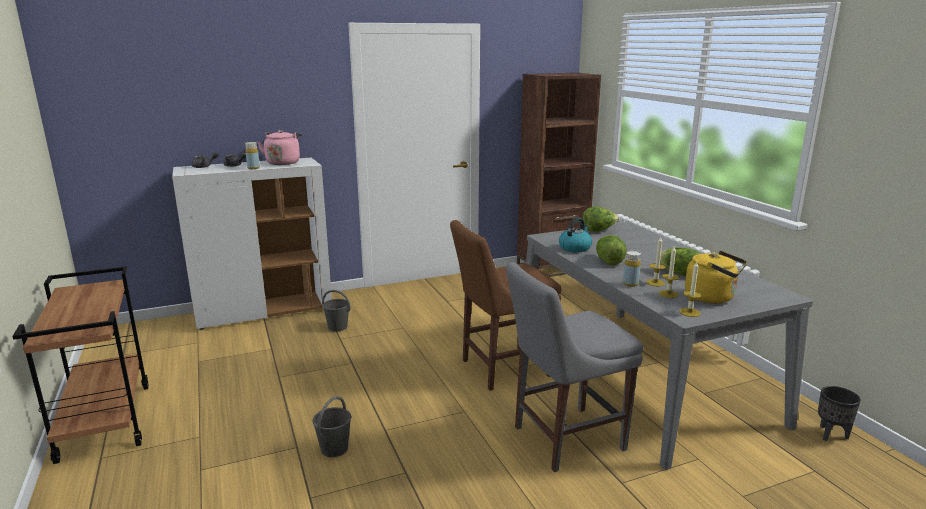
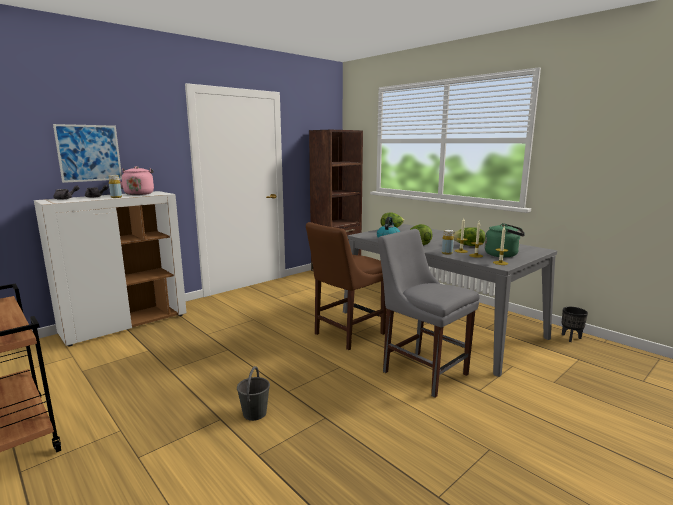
camera: 20 degrees left, 5 degrees down
(232, 113) = (89, 153): none -> picture
(337, 327) = (198, 326): grey bucket -> none
(563, 439) = (422, 371): grey chair -> grey chair turned 90 degrees clockwise
(712, 298) = (503, 255): yellow kettle -> green kettle

